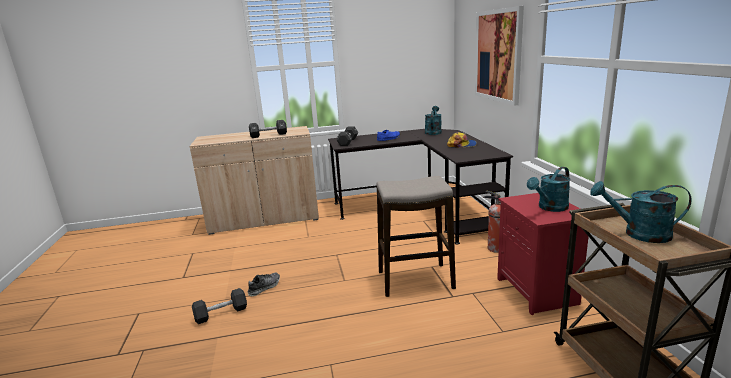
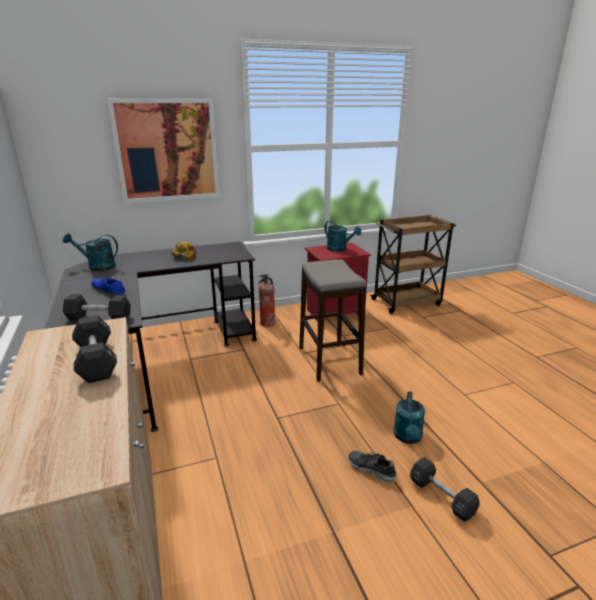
camera: 100 degrees left, 5 degrees up
(638, 234) = (411, 226): turquoise watering can -> turquoise watering can (408, 437)

